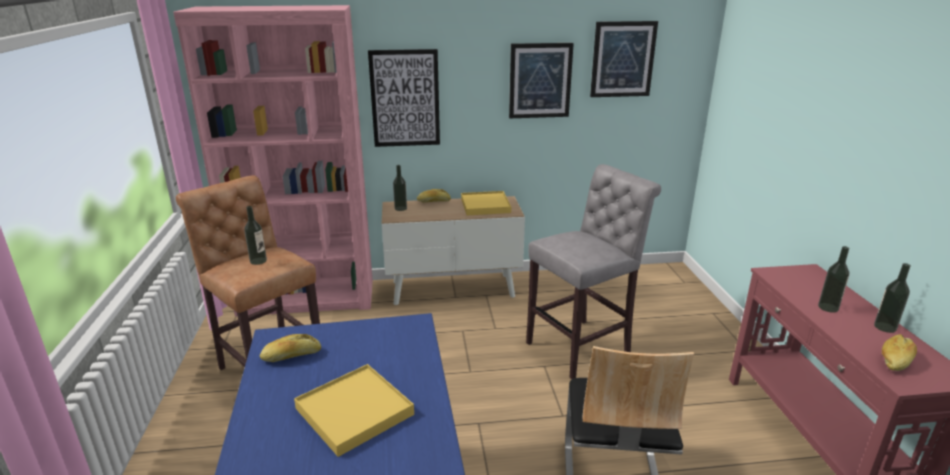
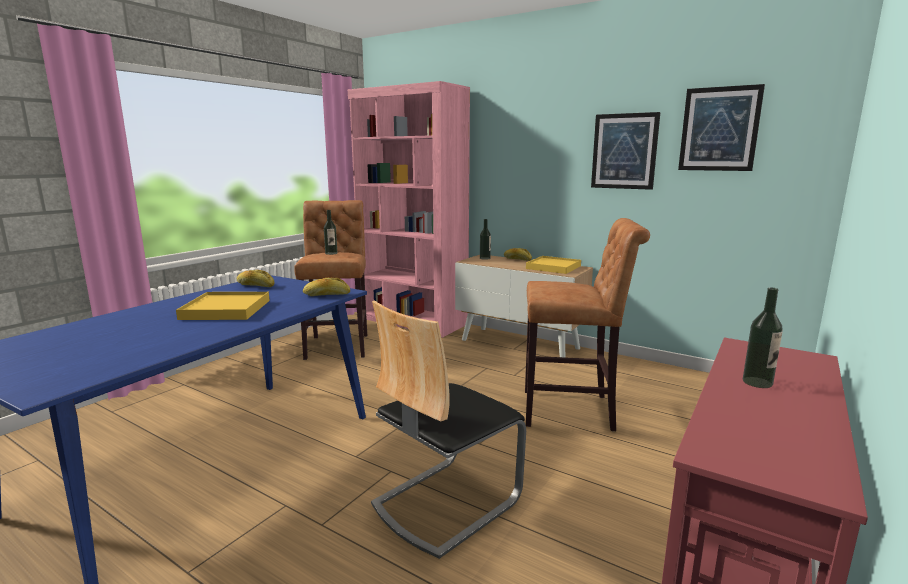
camera: 40 degrees right, 10 degrees down
(405, 98) = (504, 165): picture -> none
(582, 346) = (573, 411): grey stool -> brown stool
(885, 327) = (811, 418): bottle -> none
(895, 360) = (750, 440): bread -> bread (326, 295)

